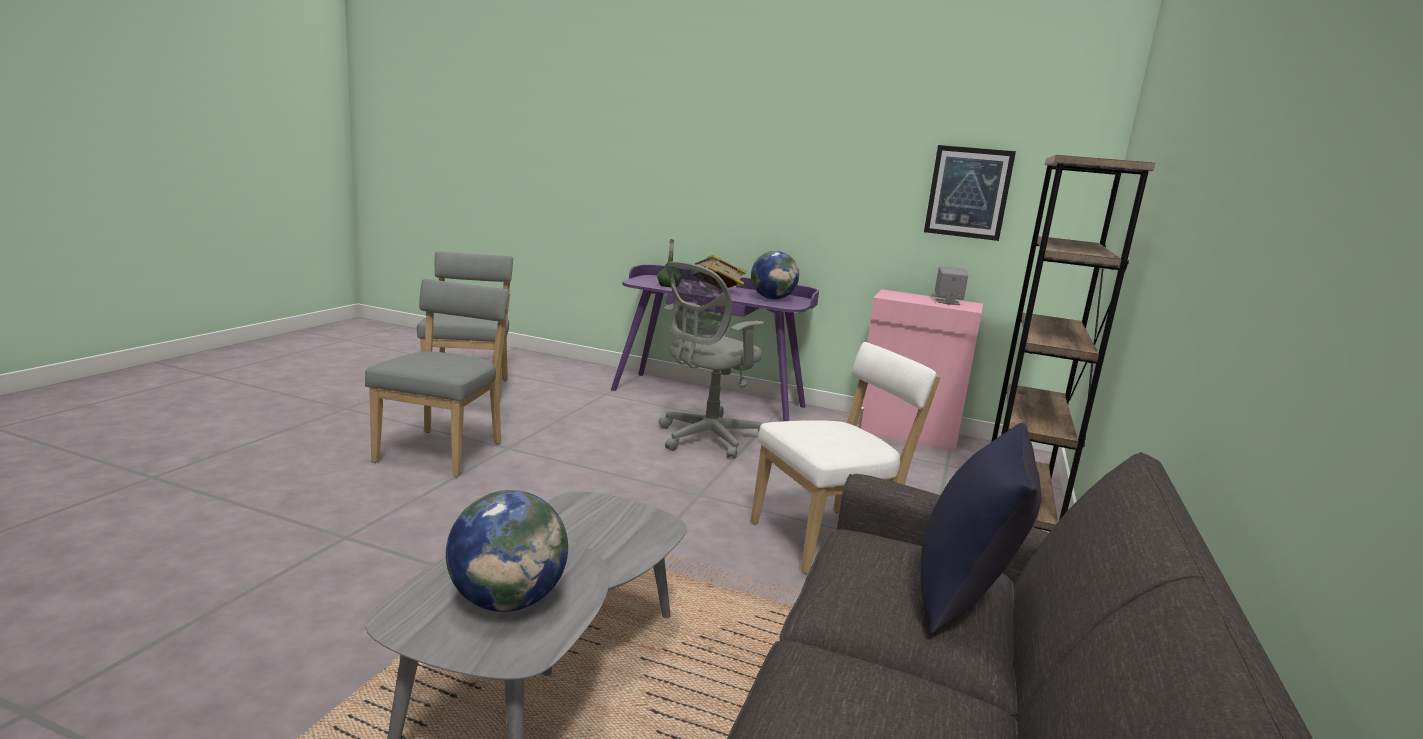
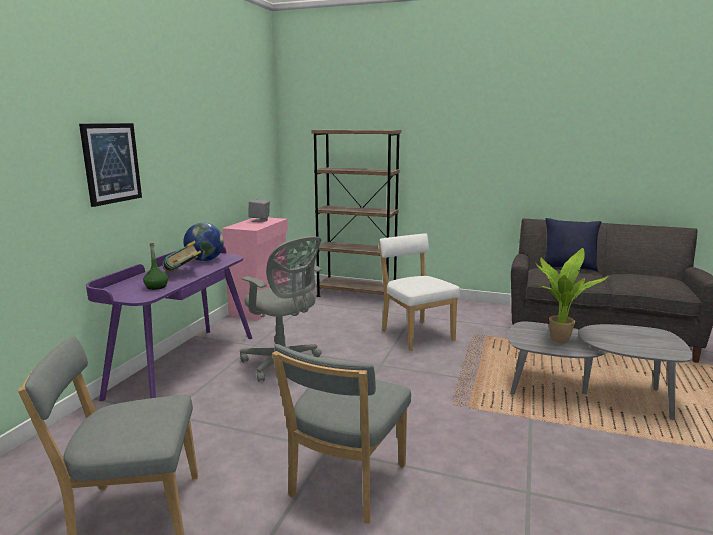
camera: 90 degrees left, 0 degrees up
(444, 450) = (345, 484): grey chair -> grey chair turned 75 degrees counterclockwise
(507, 601) = (637, 338): globe -> none
(582, 535) = (556, 339): none -> potted plant
(968, 192) = (240, 153): picture -> picture (111, 163)

